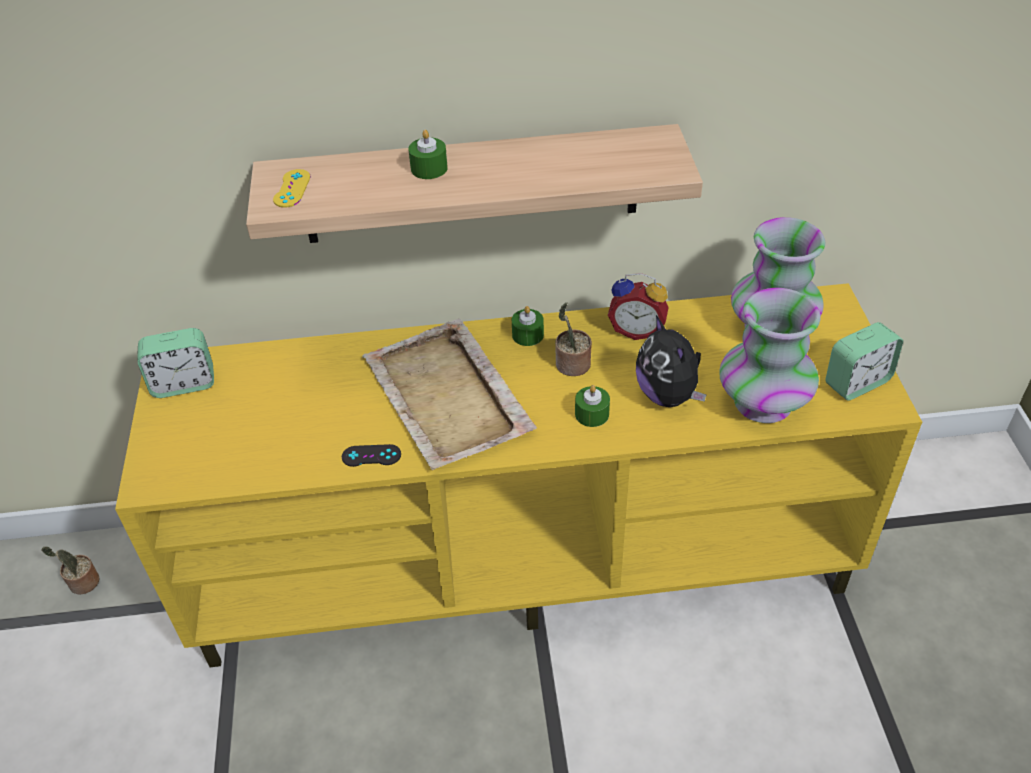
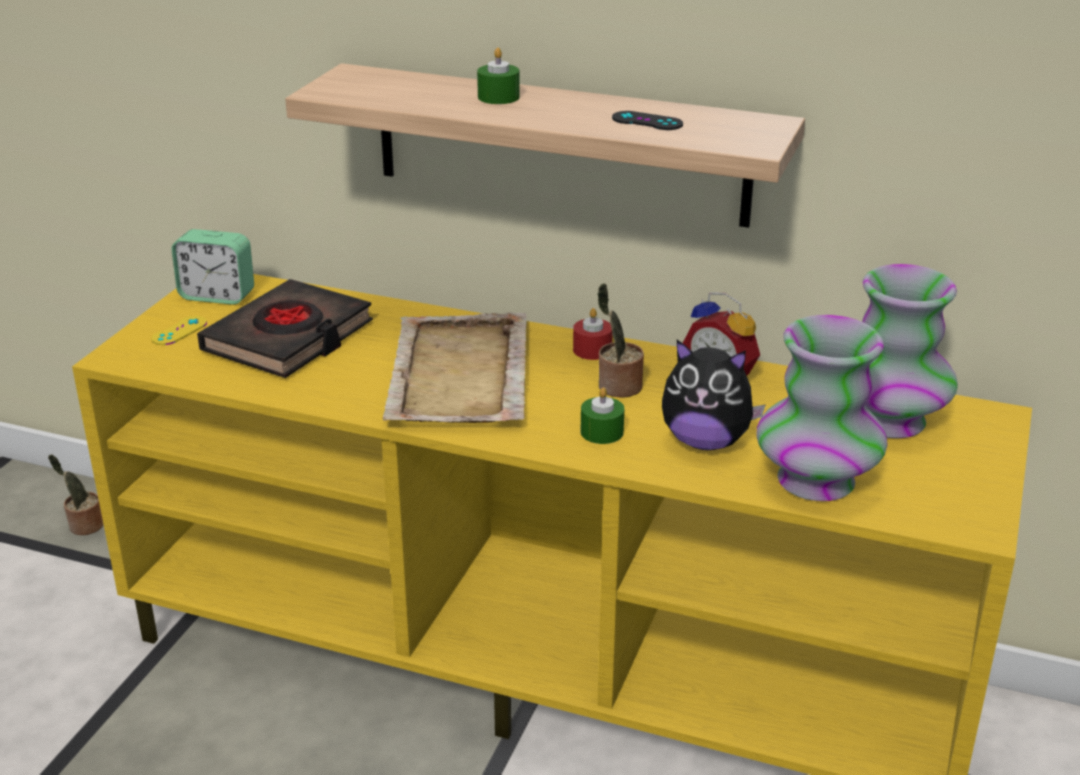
camera: 25 degrees right, 15 degrees down
(282, 408) = (289, 338): none -> black book
(292, 188) = (353, 84): yellow game controller -> yellow game controller (179, 331)
(371, 456) = (339, 397): black game controller -> black game controller (647, 121)
(527, 335) = (592, 350): green candle -> red candle
(668, 395) = (706, 441): plush toy -> plush toy turned 75 degrees counterclockwise
(857, 382) = (957, 497): alarm clock -> none

